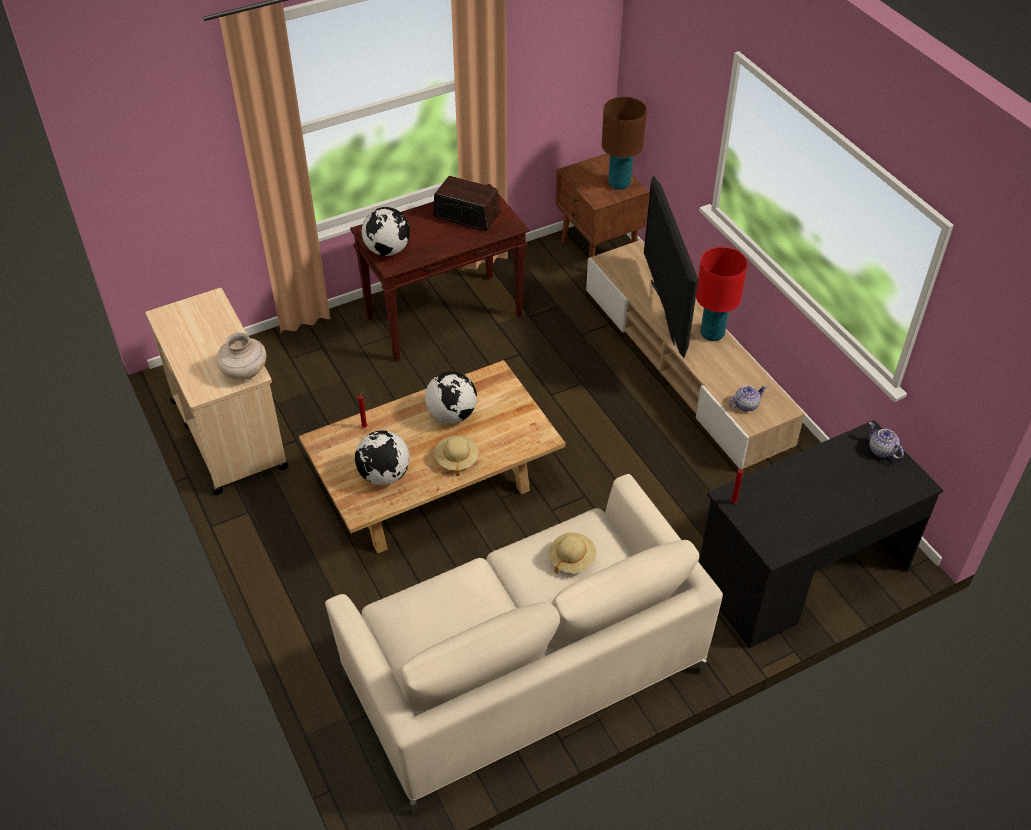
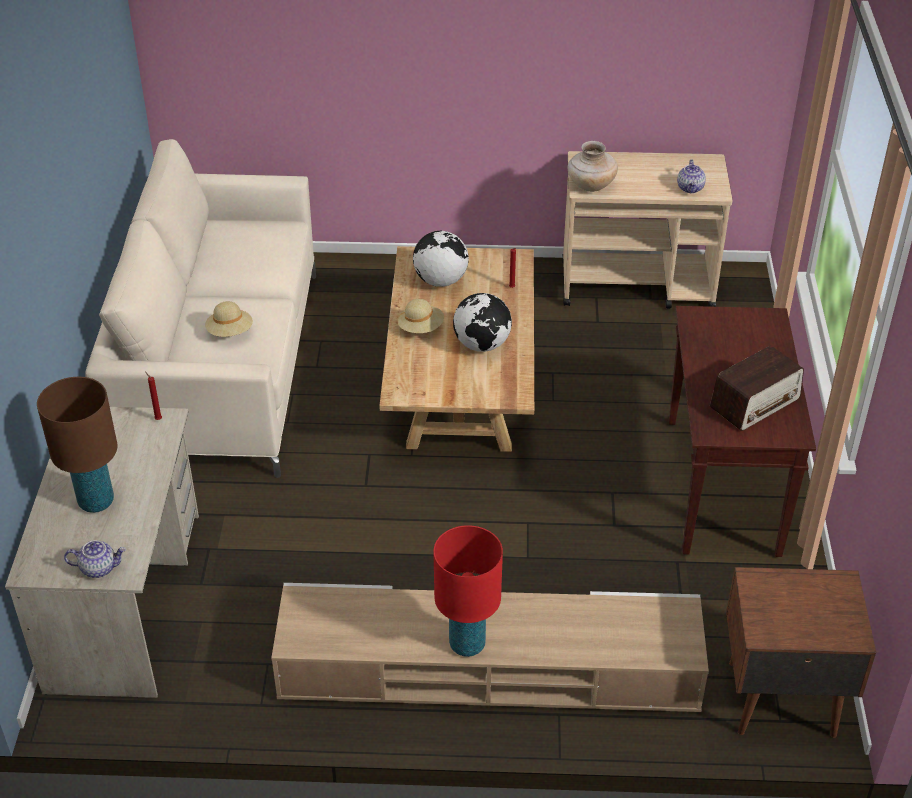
camera: 120 degrees right, 5 degrees down
(388, 250) = (723, 321): globe -> none
(619, 184) = (783, 622): brown table lamp -> brown table lamp (96, 501)
(664, 311) = (542, 618): television -> none
(746, 405) = (329, 609): teapot -> teapot (690, 188)
(801, 574) = (125, 600): black desk -> beige desk

